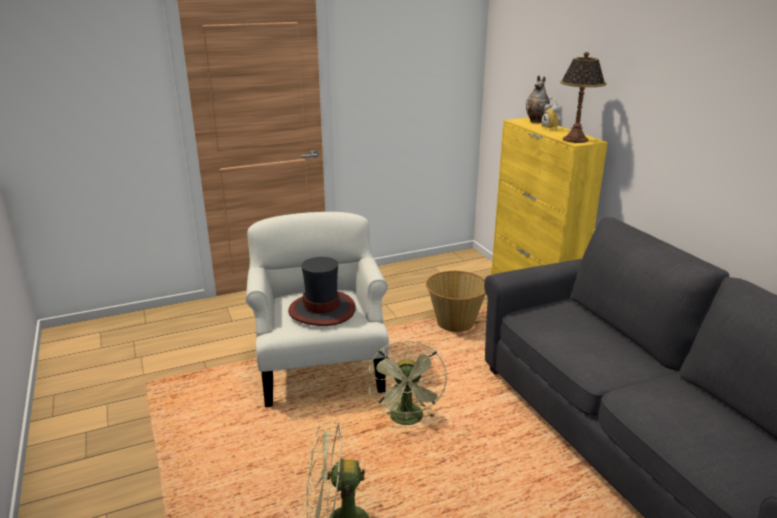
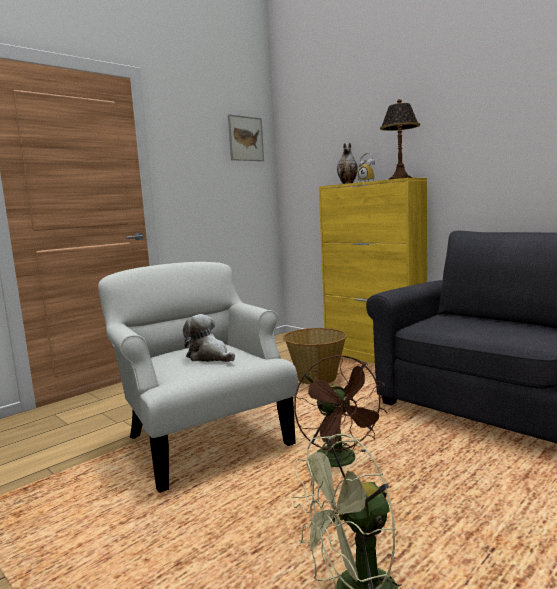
camera: 20 degrees left, 15 degrees down
(322, 310) = (209, 357): hat -> plush toy
(408, 420) = (341, 462): green fan -> brown fan
(446, 42) = (245, 138): none -> picture

